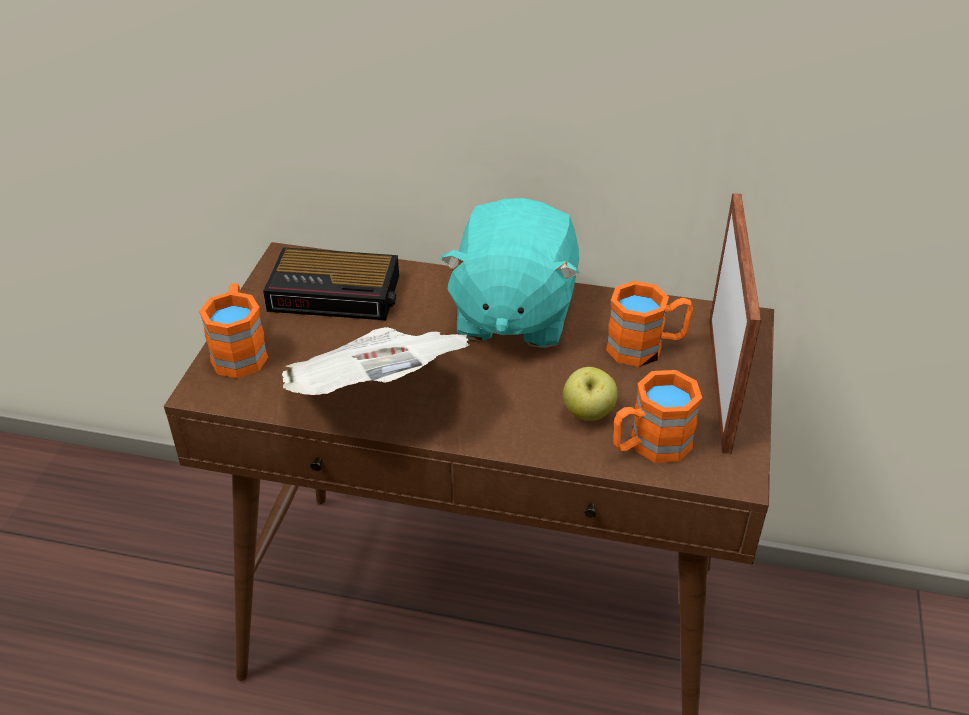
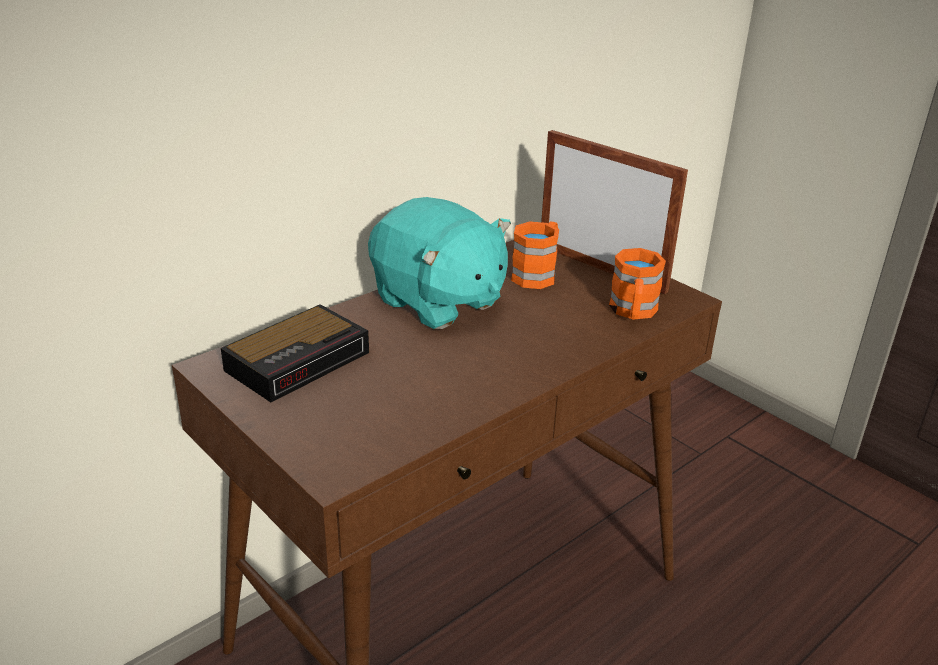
camera: 55 degrees left, 10 degrees down
(240, 350) = (305, 435): orange mug -> none
(377, 395) = (455, 391): newspaper -> none
(588, 414) = (579, 319): apple -> none

